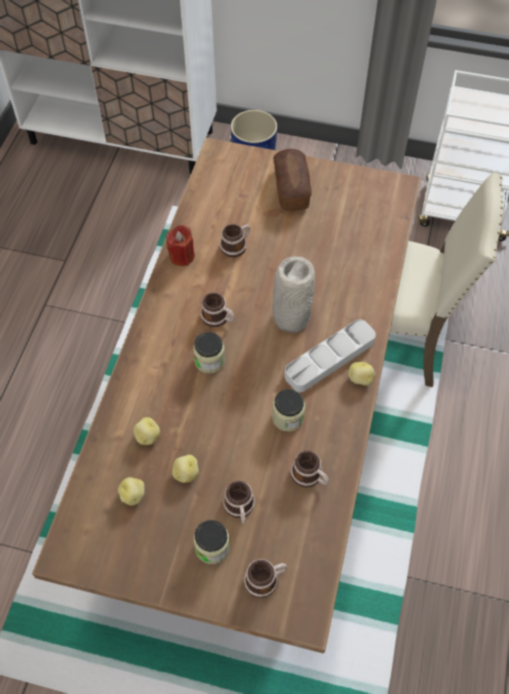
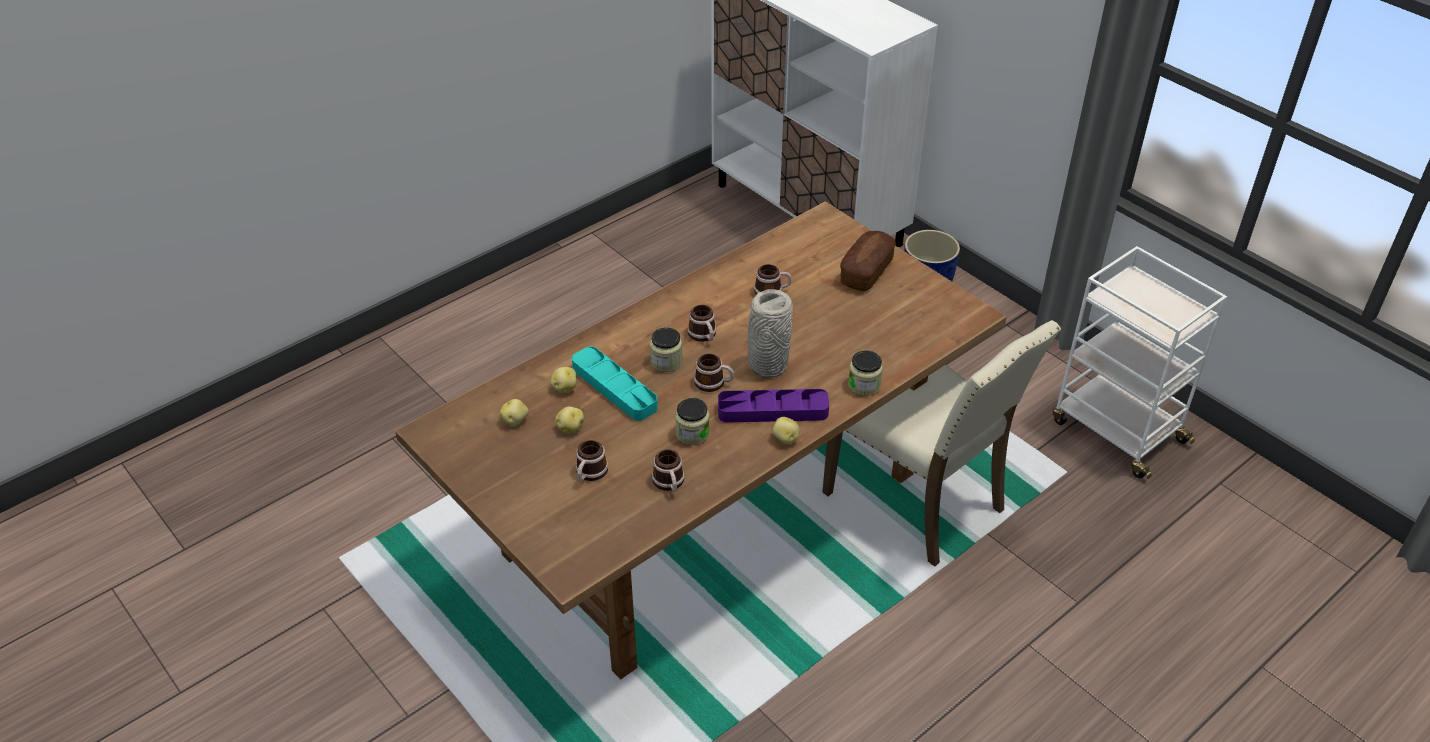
camera: 35 degrees right, 15 degrees down
(182, 256) = (716, 278): red candle -> none
(189, 411) = (614, 388): none -> turquoise tray
(212, 547) = (542, 487): jar -> jar (864, 385)
(265, 580) = (562, 531): mug -> mug (714, 383)
(329, 358) = (773, 410): grey tray -> purple tray

